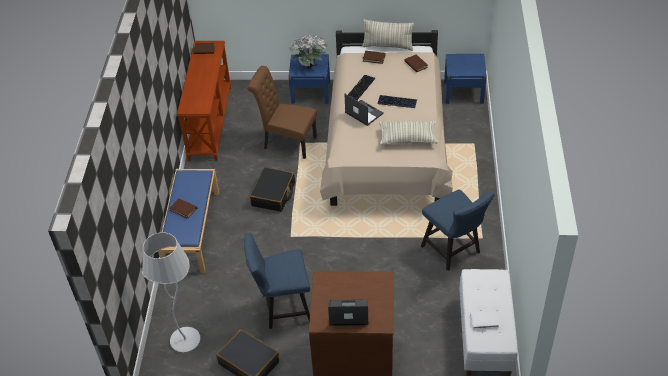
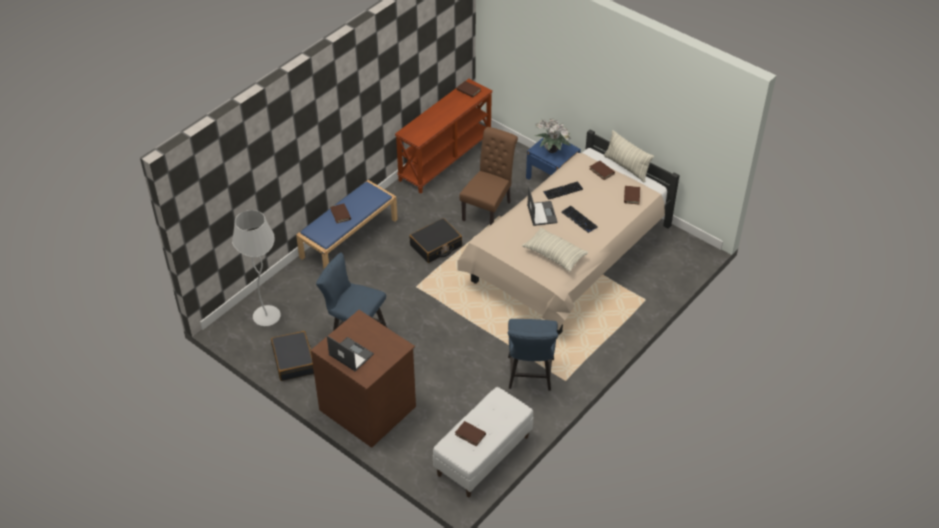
camera: 35 degrees right, 0 degrees up
(286, 142) = (489, 209): brown chair -> brown chair turned 60 degrees clockwise
(463, 92) = (686, 250): blue nightstand -> none
(484, 321) = (470, 434): white book -> brown book

